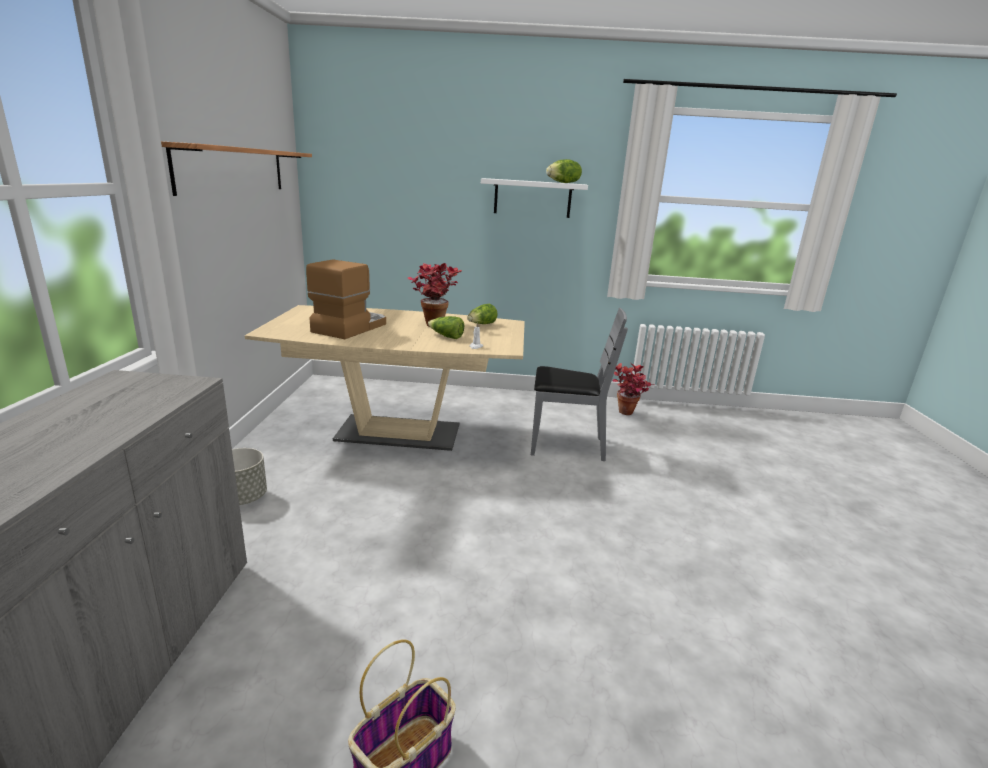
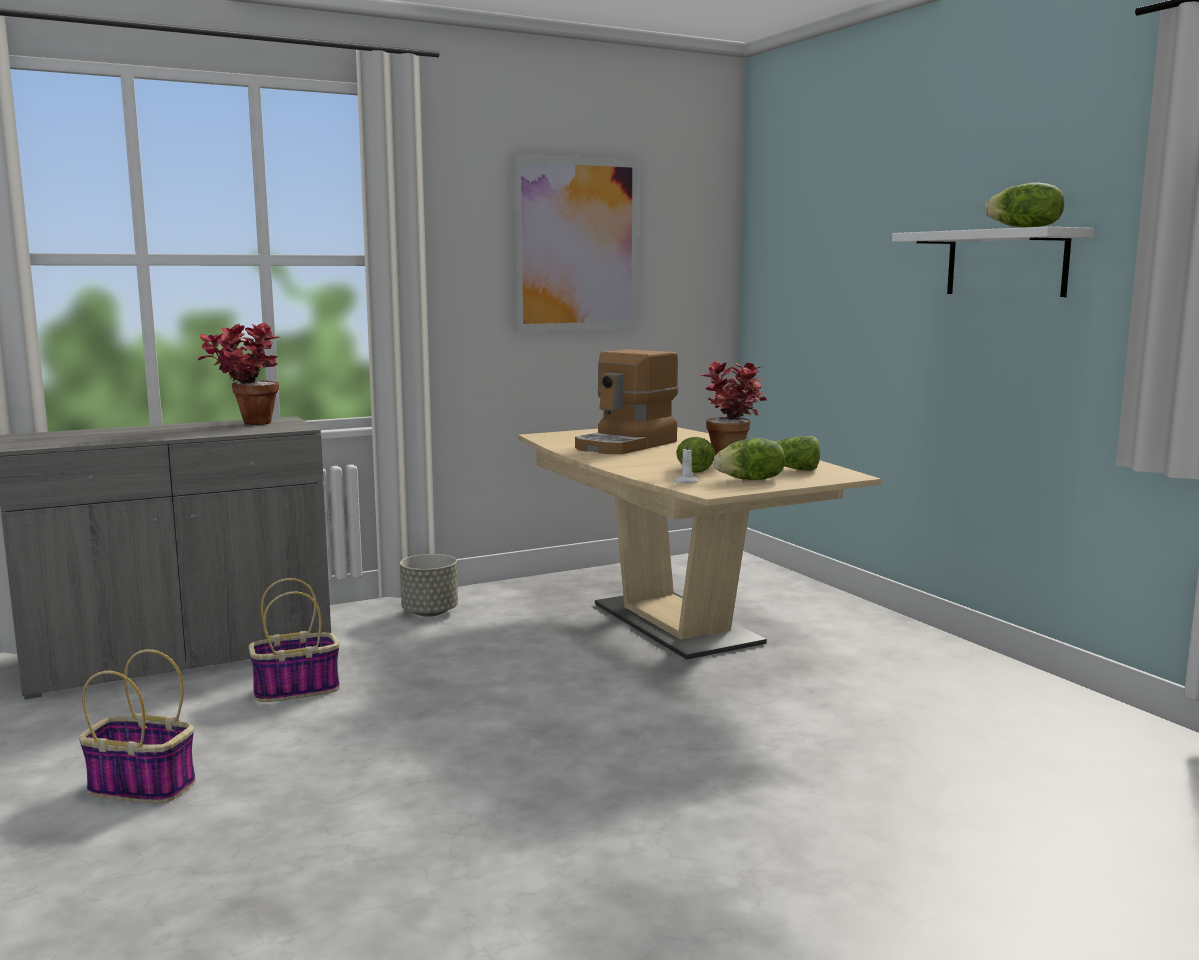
camera: 60 degrees right, 10 degrees down
(233, 170) = (576, 244): shelf -> picture
(304, 608) = (297, 689): none -> basket
(349, 327) = (626, 445): coffee machine -> coffee machine turned 135 degrees clockwise
(493, 336) = (751, 480): none -> lettuce
(566, 445) = (856, 721): grey chair -> none
(626, 415) = (1102, 743): potted plant -> potted plant (246, 424)

